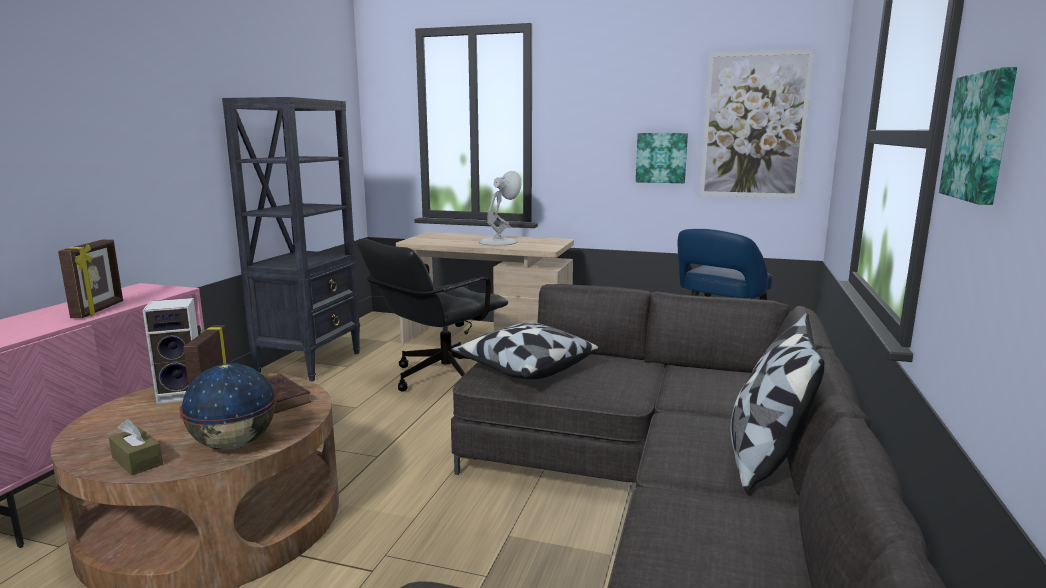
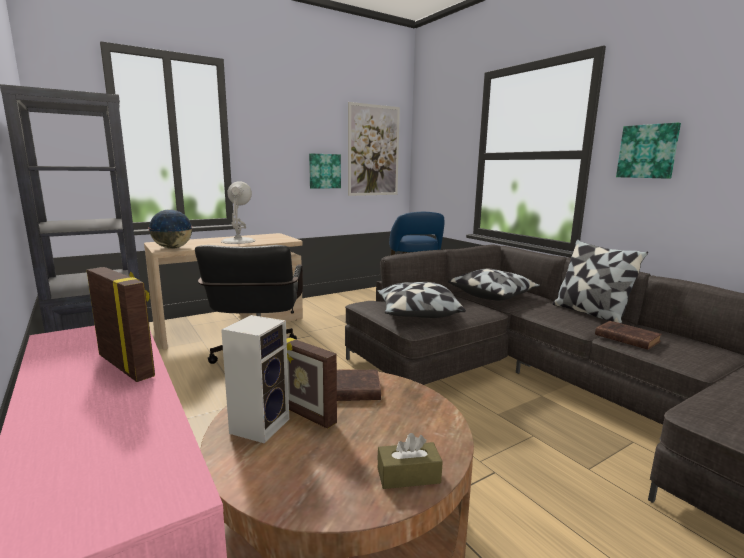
camera: 50 degrees left, 0 degrees up
(235, 444) = (426, 423): globe -> globe (173, 248)
(680, 504) = (625, 338): none -> brown book
(699, 383) = (492, 295): none -> pillow

